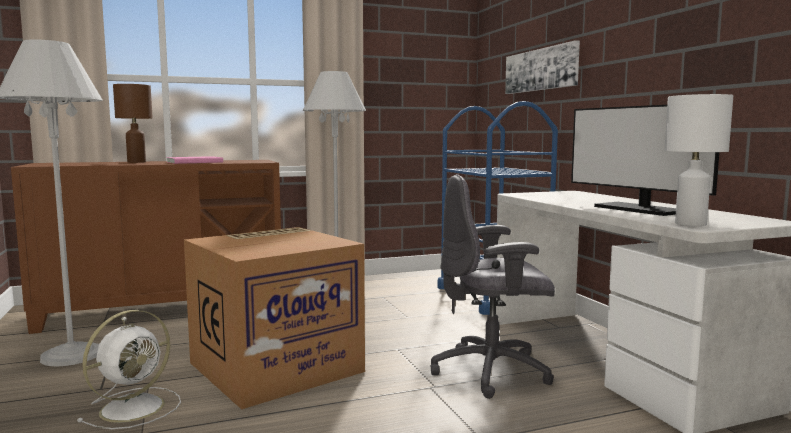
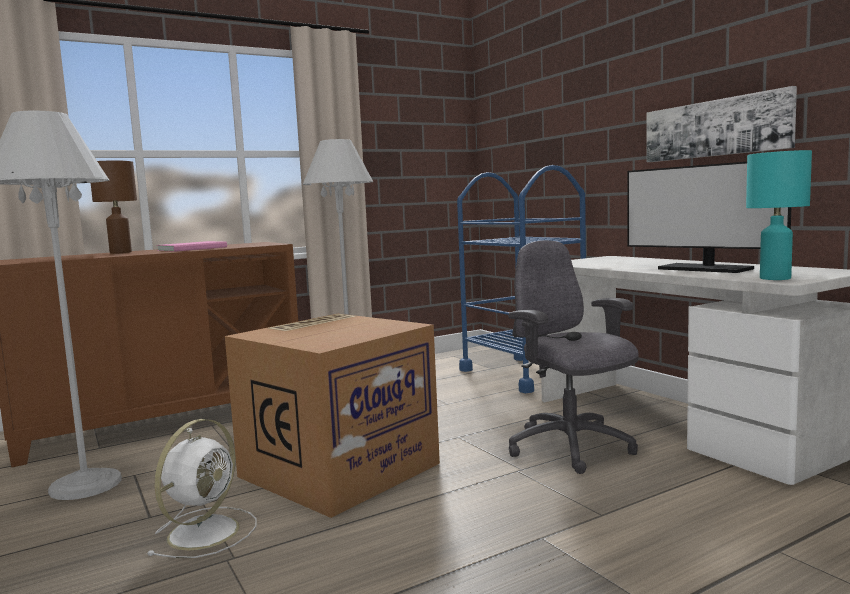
camera: 10 degrees left, 0 degrees up
(492, 372) = (571, 448): grey office chair -> grey office chair turned 75 degrees clockwise
(541, 70) = (559, 132): picture -> picture (716, 128)
(691, 224) = (776, 278): white table lamp -> turquoise table lamp

